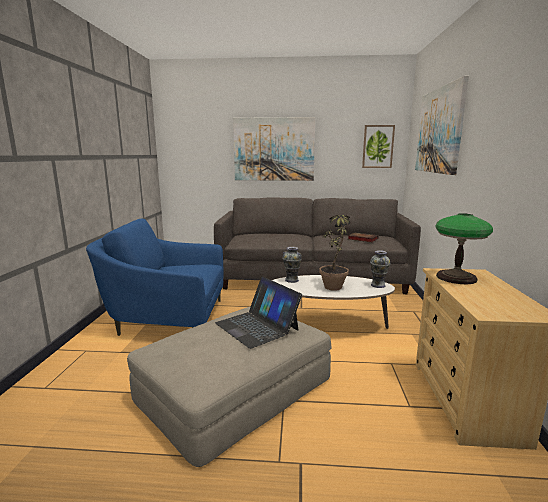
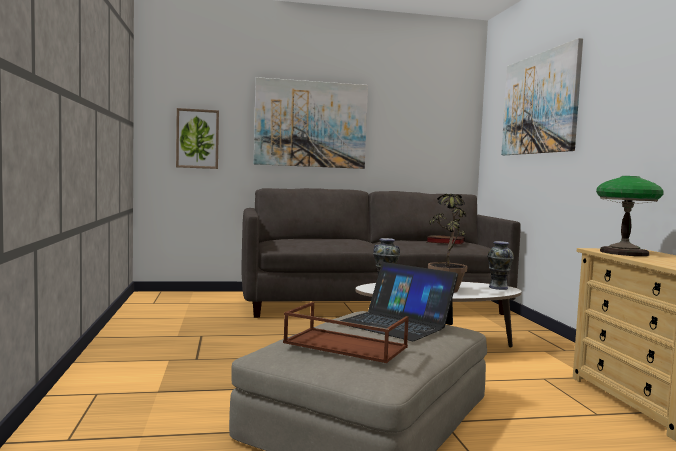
camera: 15 degrees left, 10 degrees down
(168, 319) = (199, 352): blue armchair -> none
(197, 349) = (343, 345): none -> brown tray
(378, 146) = (445, 128): picture -> picture (197, 139)

